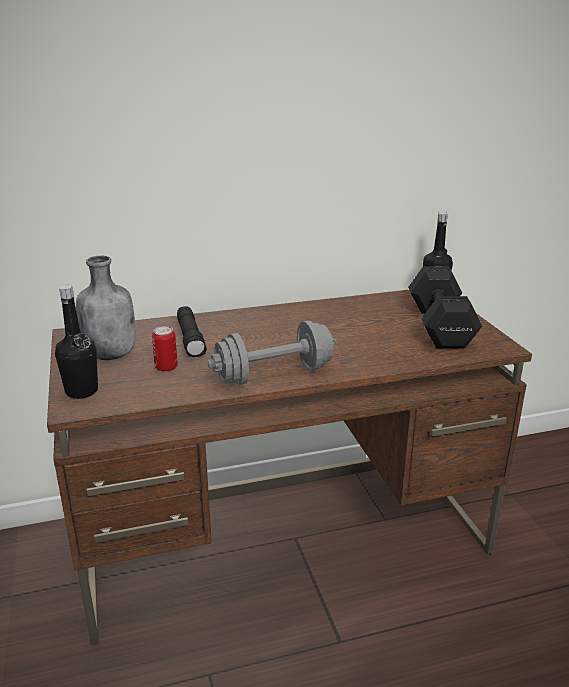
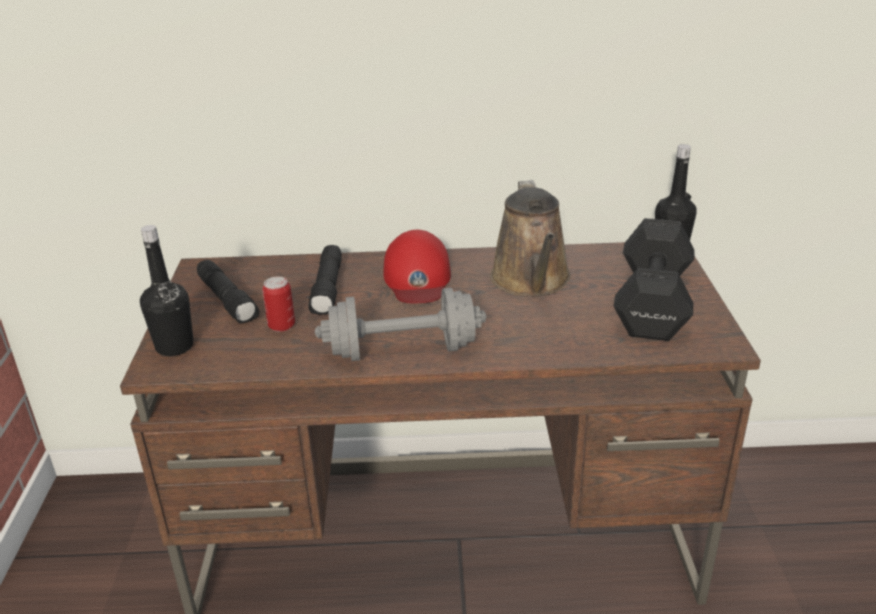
camera: 15 degrees right, 5 degrees up
(111, 354) = (228, 300): grey bottle -> black flashlight
(258, 325) = (417, 278): none -> red cap
(346, 320) = (531, 281): none -> brown watering can

